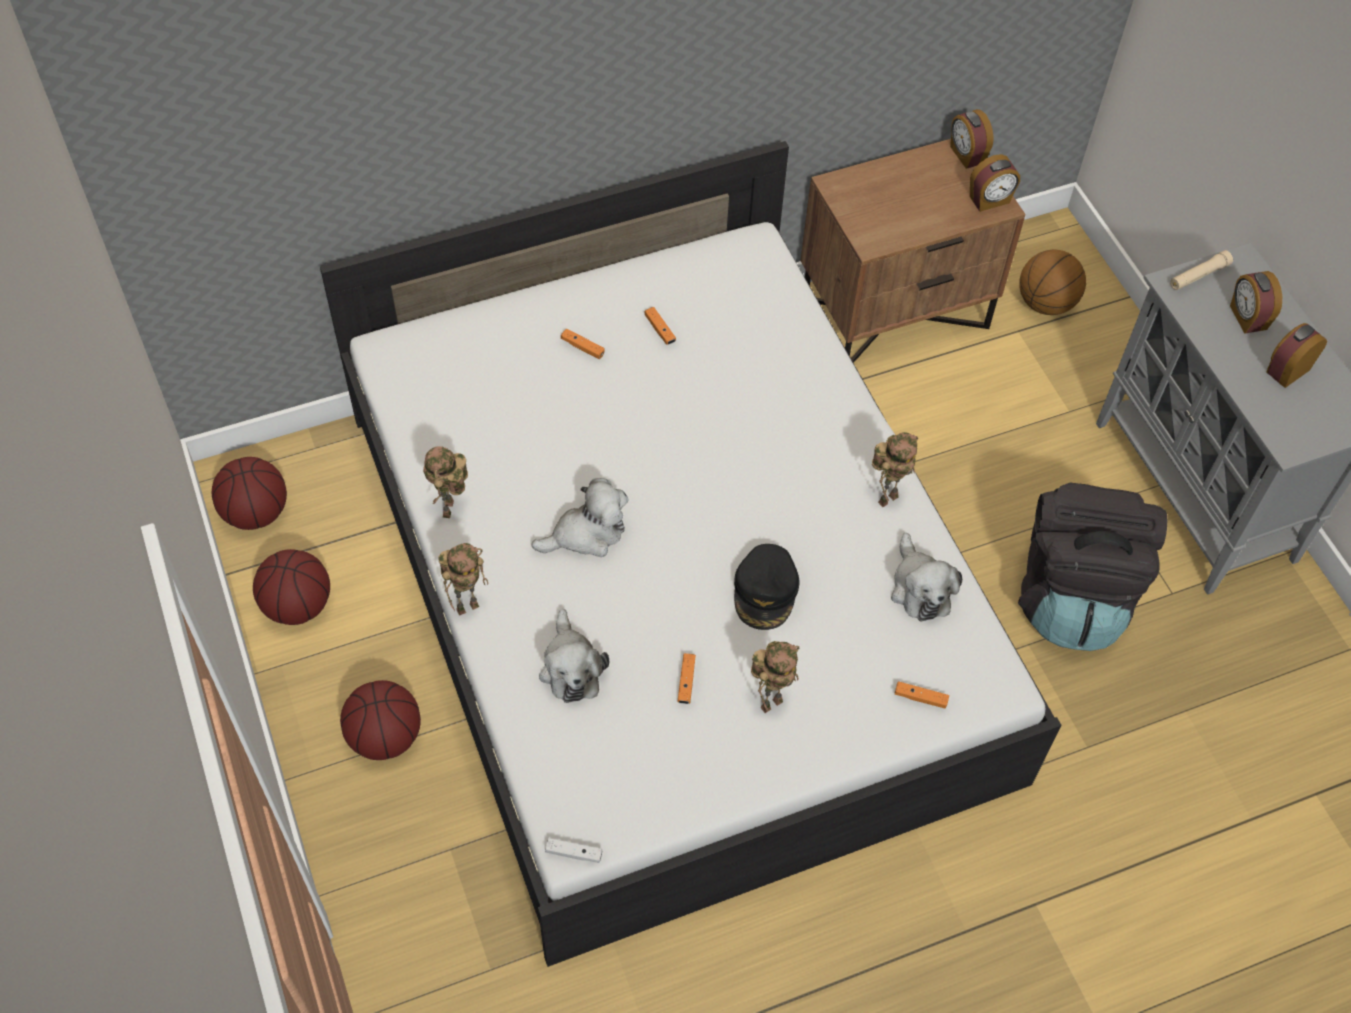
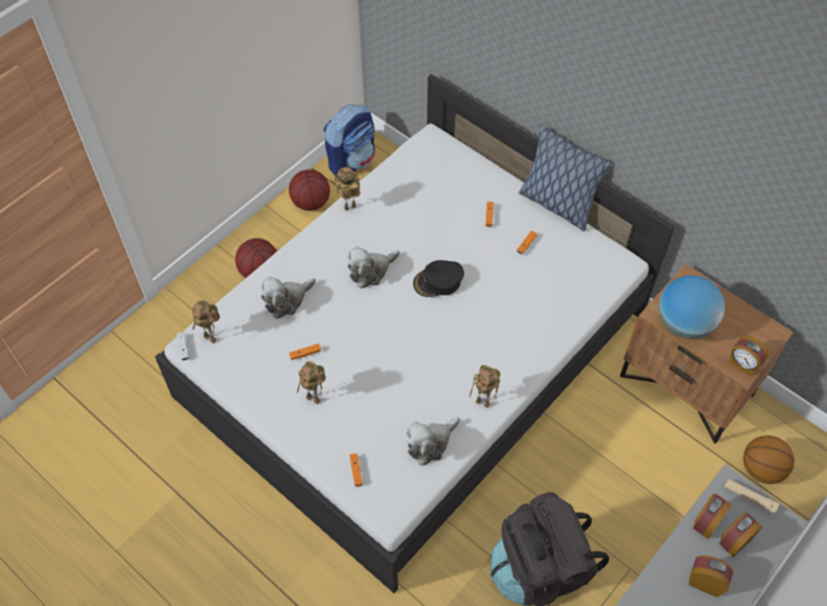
camera: 65 degrees right, 0 degrees up
(255, 512) = (352, 161): basketball -> backpack
(468, 605) = (299, 242): toy robot -> toy robot (211, 338)
(586, 533) = (371, 271): plush toy -> plush toy turned 105 degrees clockwise
(613, 264) = (556, 204): none -> pillow
(766, 591) = (382, 367): black cap -> black cap (438, 282)
(901, 224) = (684, 323): none -> globe
(966, 155) = (771, 337): alarm clock -> alarm clock (706, 522)

